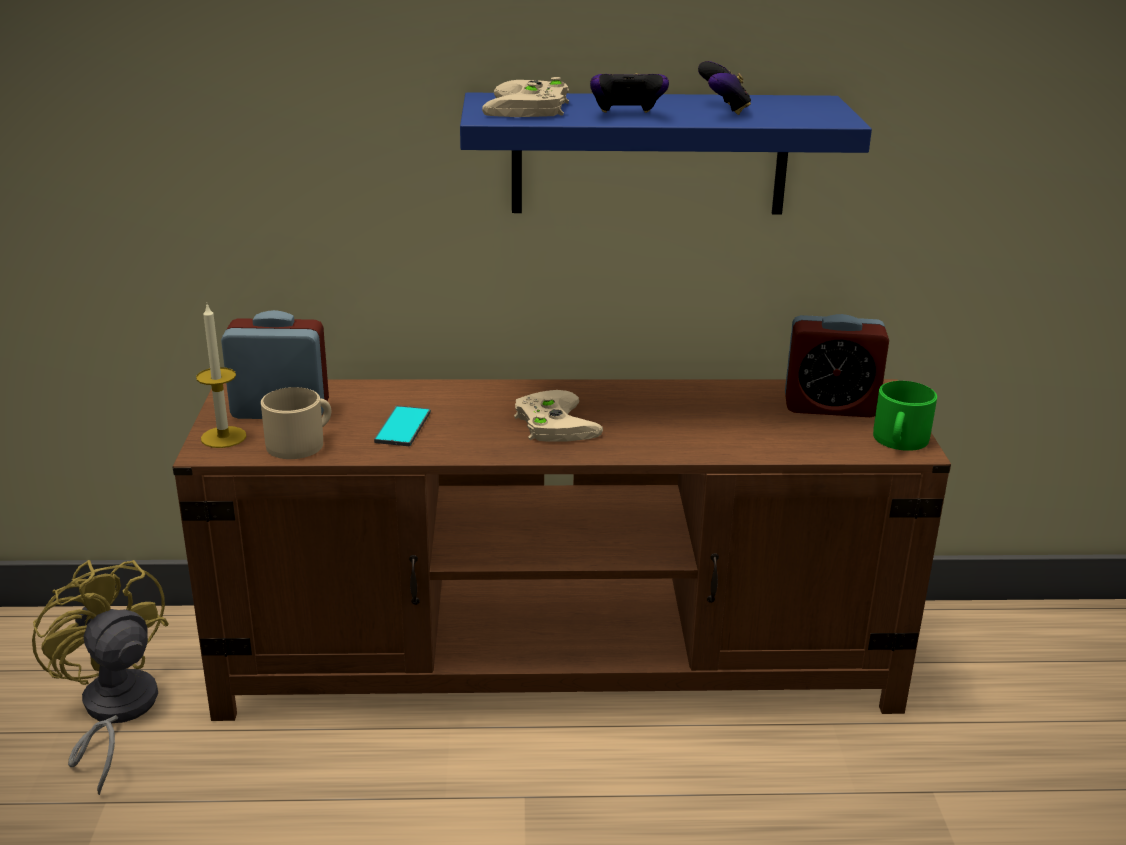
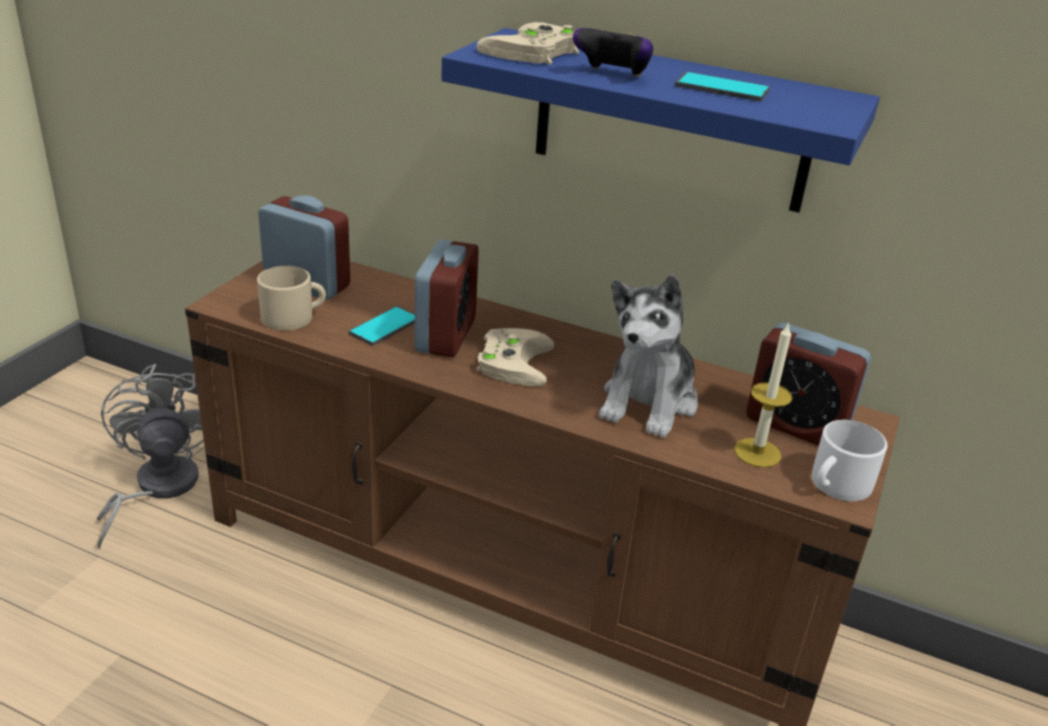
camera: 25 degrees right, 5 degrees up
(113, 713) = (157, 488): yellow fan -> grey fan
(223, 437) = (243, 294): candle -> candle (757, 452)
(469, 418) = (446, 335): none -> alarm clock
(701, 423) = (649, 402): none -> plush toy
(723, 110) = (721, 88): game controller -> phone
(899, 440) = (836, 484): green mug -> white mug

